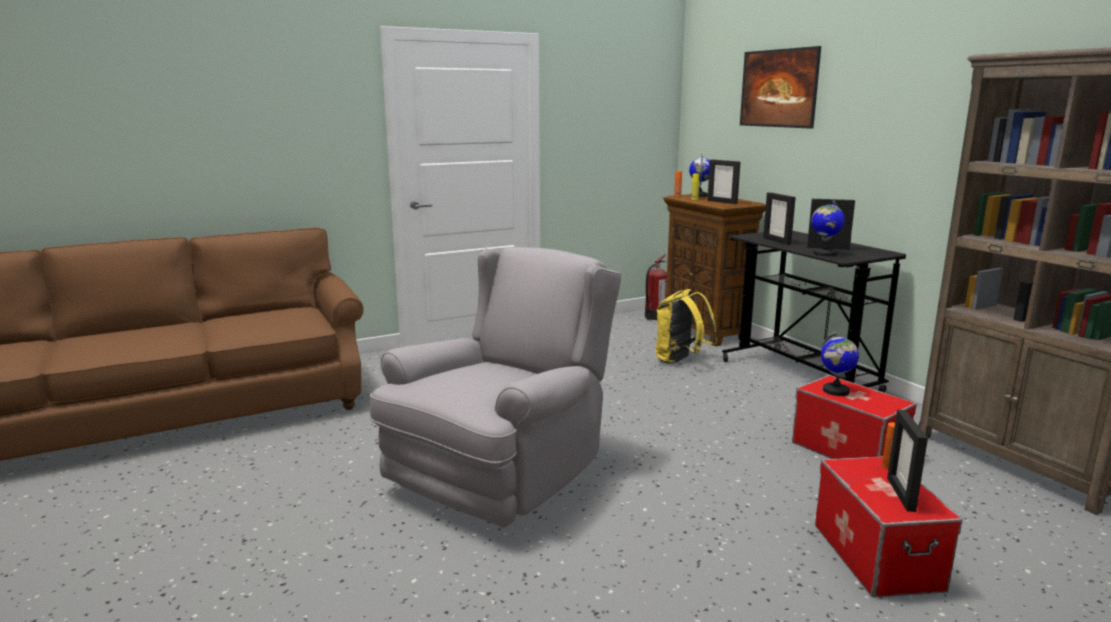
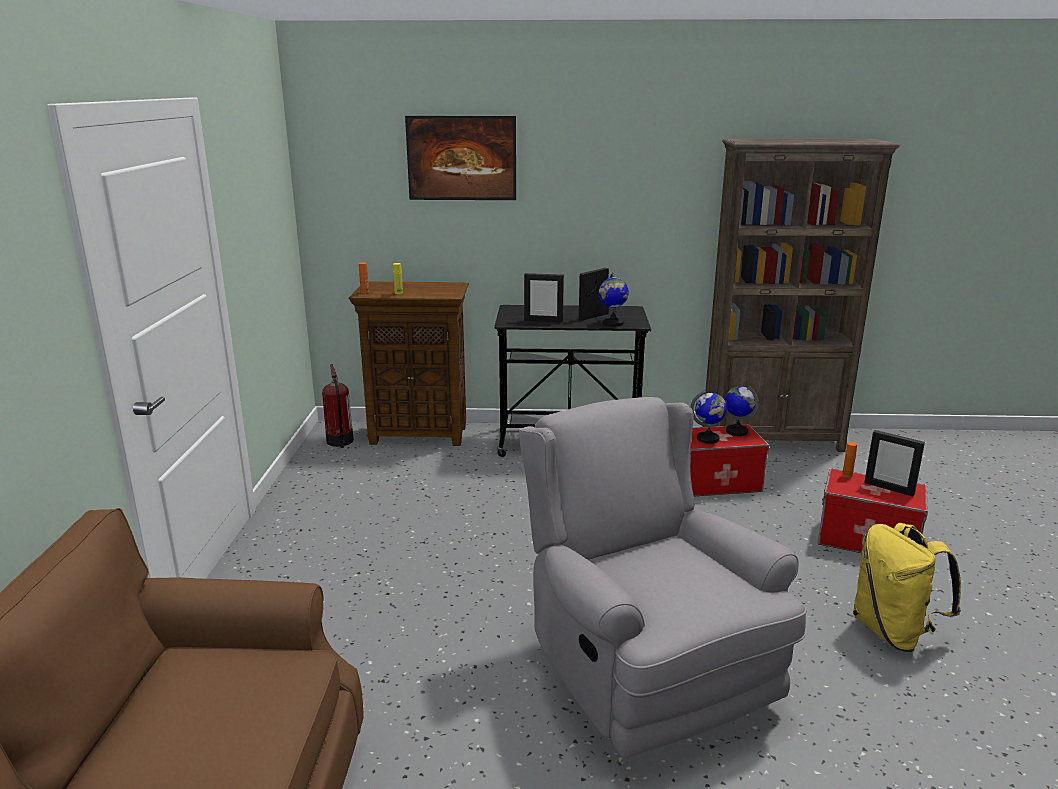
camera: 60 degrees left, 5 degrees up
(680, 361) = (474, 474): yellow backpack -> yellow backpack (893, 632)
(699, 195) = (380, 286): globe -> globe (736, 431)
(722, 202) = (434, 290): picture frame -> none

